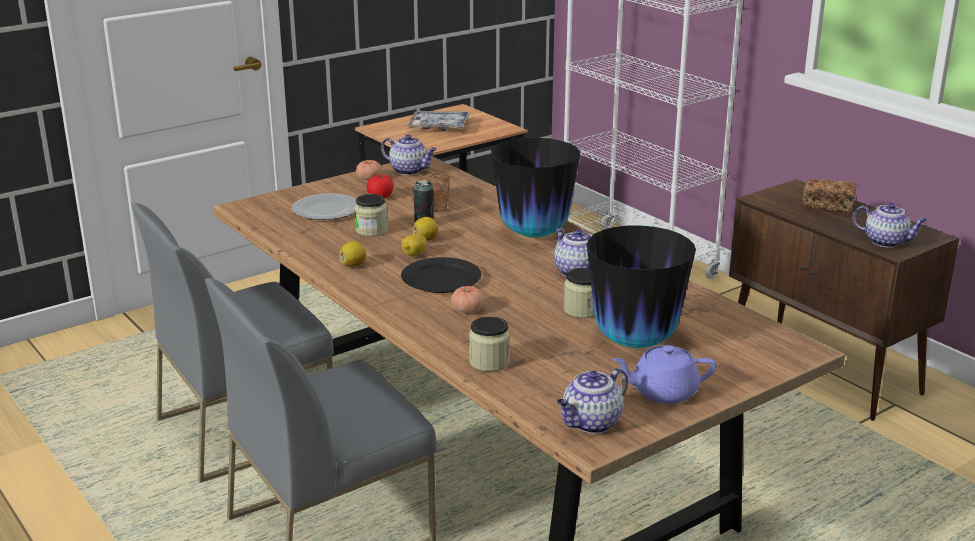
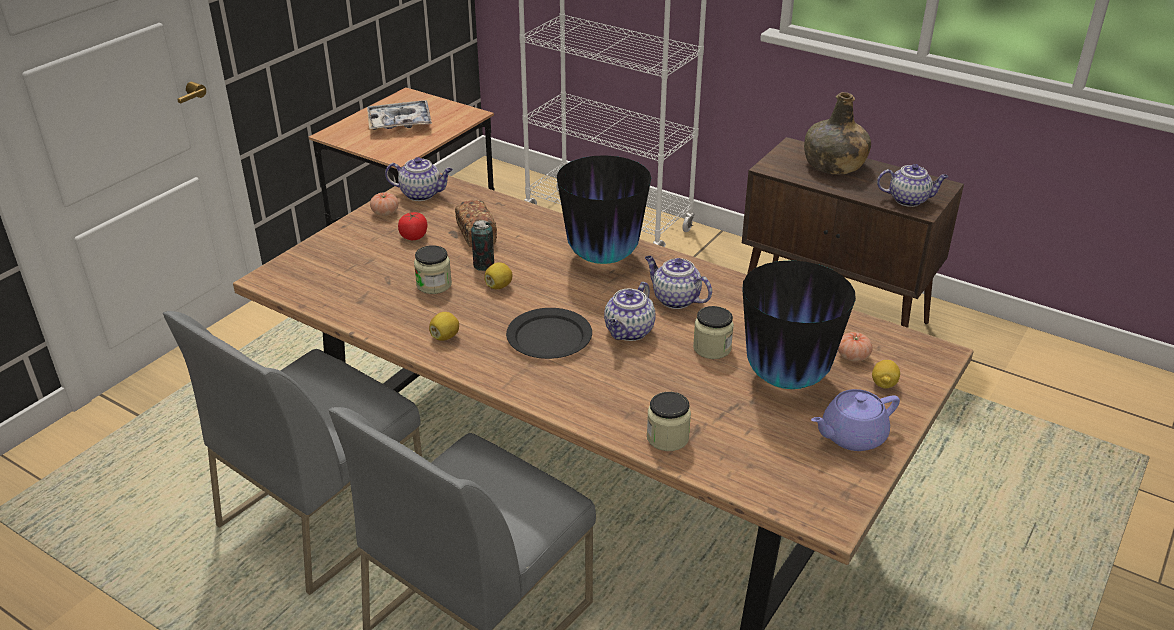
camera: 20 degrees left, 10 degrees up
(326, 210) = (367, 265): plate -> none
(414, 255) = (500, 309): lemon -> lemon (883, 384)
(467, 309) = (602, 372): tomato -> tomato (853, 356)
(591, 423) = (813, 493): teapot -> teapot (629, 332)
(827, 206) = (833, 165): bread -> green bottle

